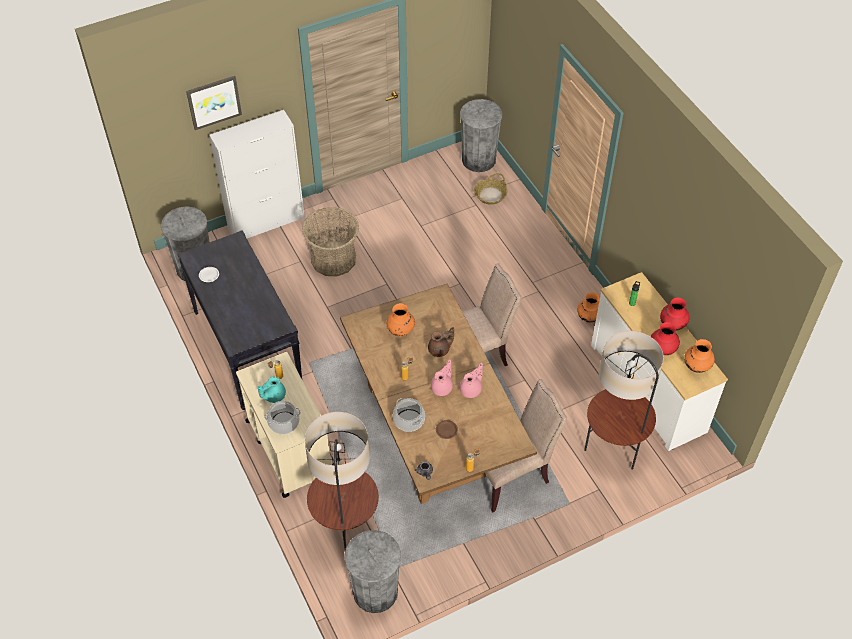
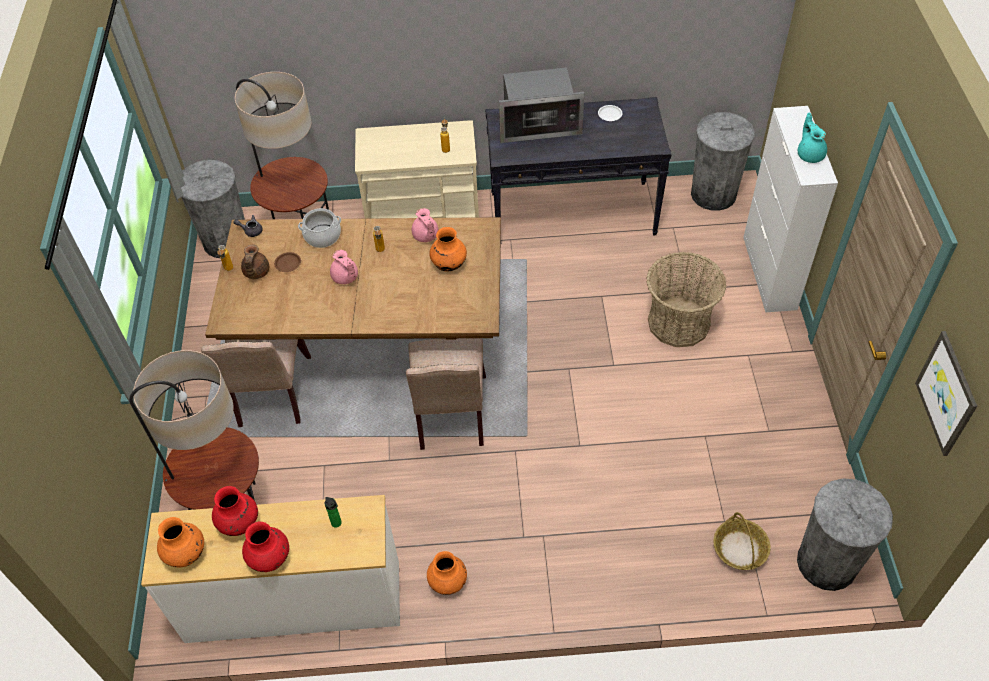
camera: 115 degrees right, 0 degrees up
(214, 102) = (826, 75): picture -> picture (947, 393)
(236, 316) = (538, 124): none -> microwave
(273, 396) = (423, 140): turquoise teapot -> turquoise teapot (810, 154)
(284, 423) = (385, 141): cooking pot -> none
(440, 350) = (399, 292): brown teapot -> brown teapot (256, 272)
(471, 389) = (325, 303): pink teapot -> pink teapot (425, 236)

